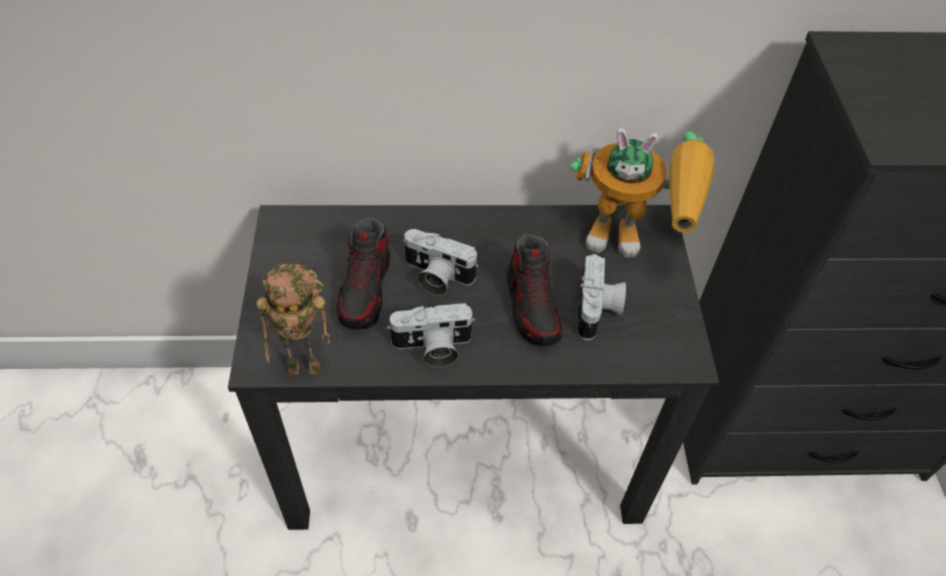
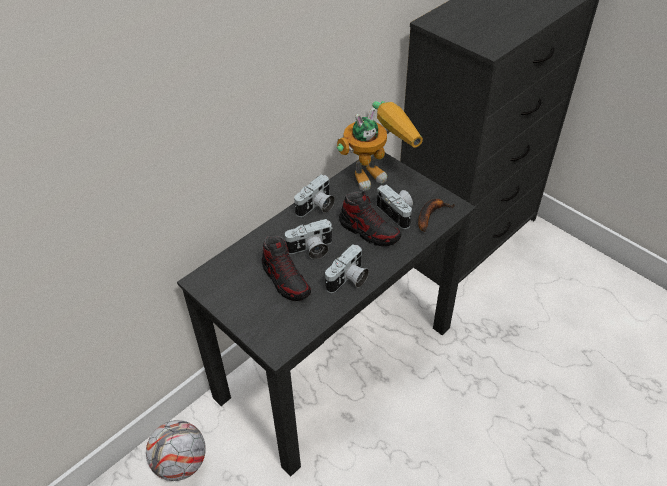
camera: 40 degrees left, 5 degrees down
(210, 418) = (180, 463): none -> football
(307, 365) = (301, 332): toy robot -> none
(505, 229) = (316, 207): none -> camera
(639, 346) = (430, 215): none -> banana

